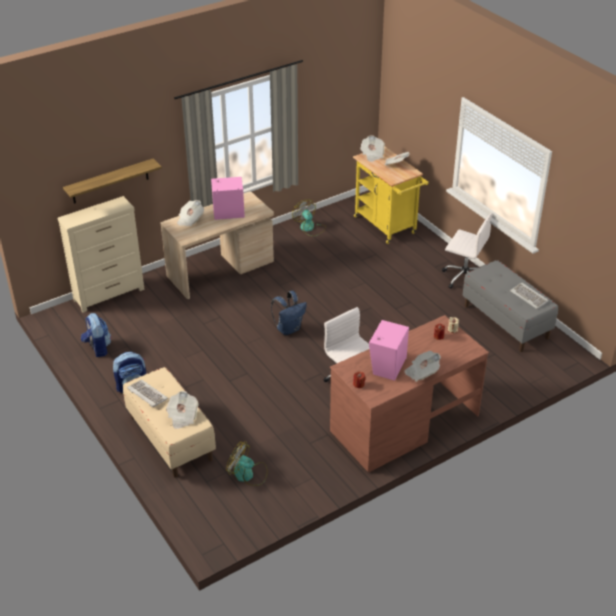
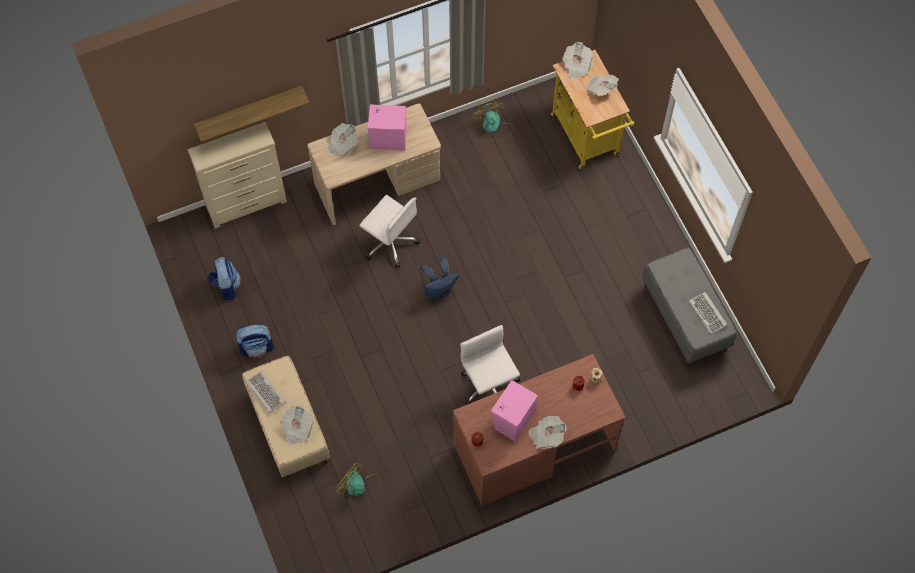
camera: 10 degrees right, 25 degrees up
(463, 276) = (656, 238): white office chair -> white office chair (390, 242)

